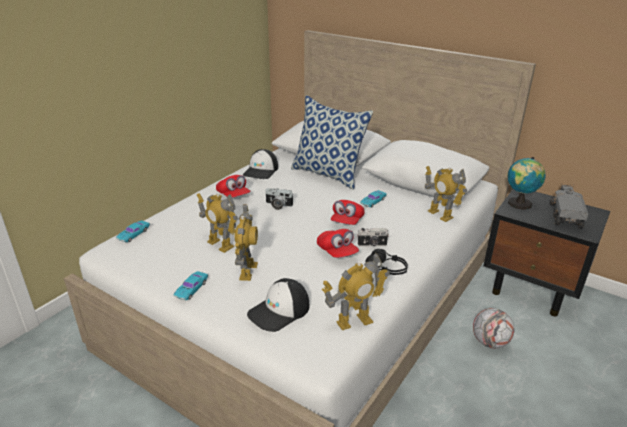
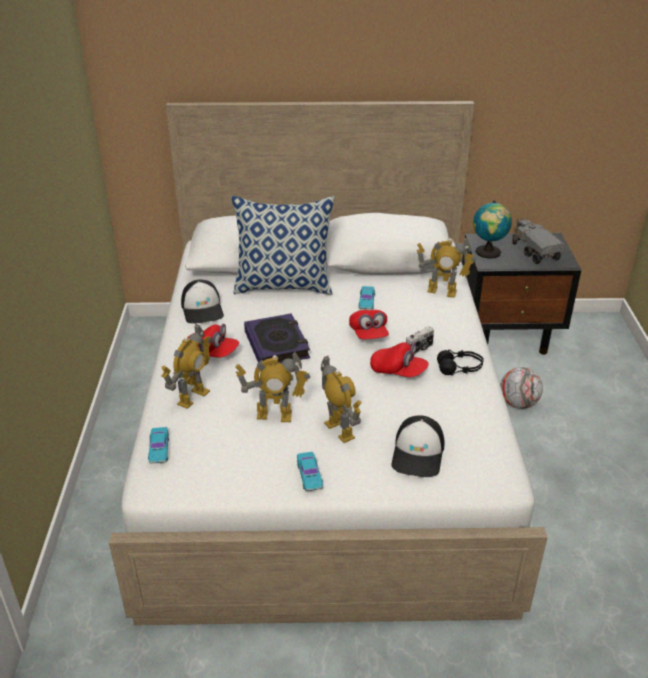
camera: 35 degrees left, 5 degrees up
(278, 205) = (277, 345): camera -> book
(354, 321) = (489, 430): toy robot -> toy robot (192, 397)

